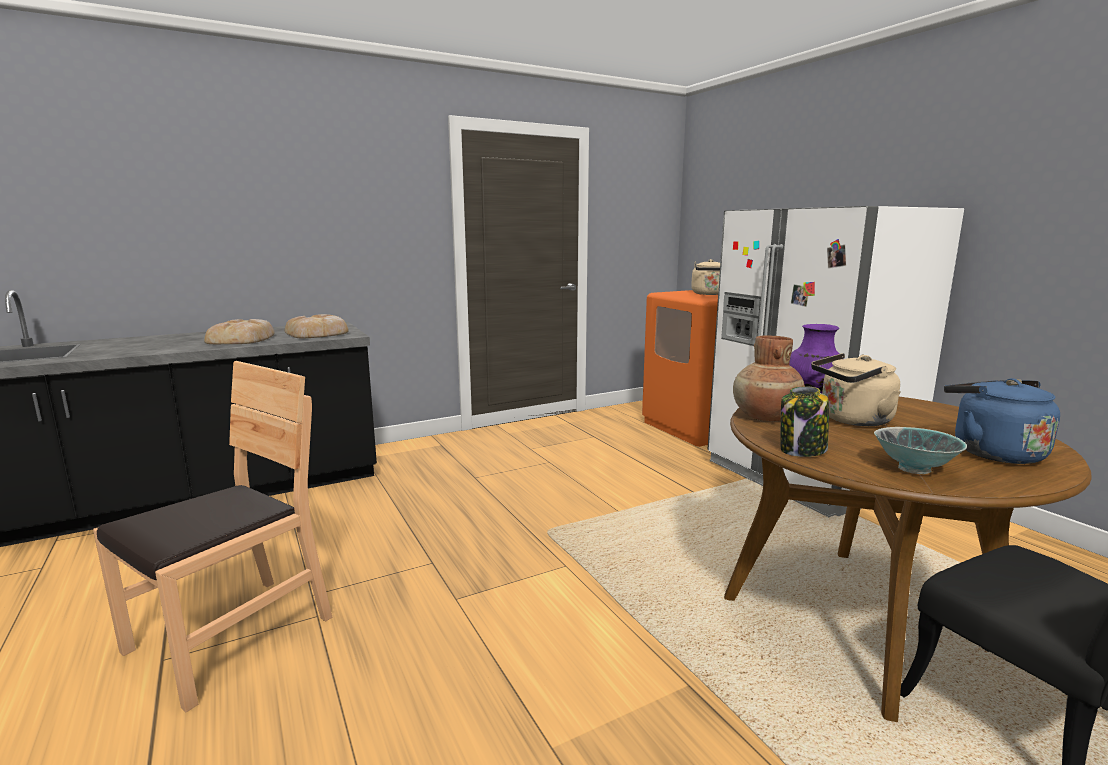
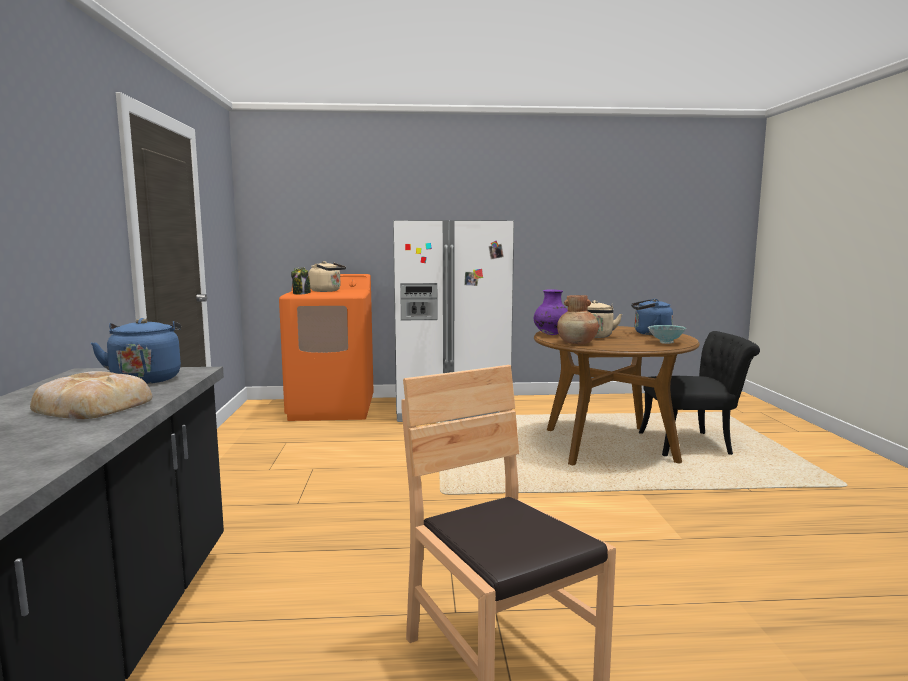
camera: 65 degrees left, 5 degrees down
(318, 333) = (146, 379): bread -> blue kettle
(802, 450) = (634, 347): jar -> jar (301, 293)

